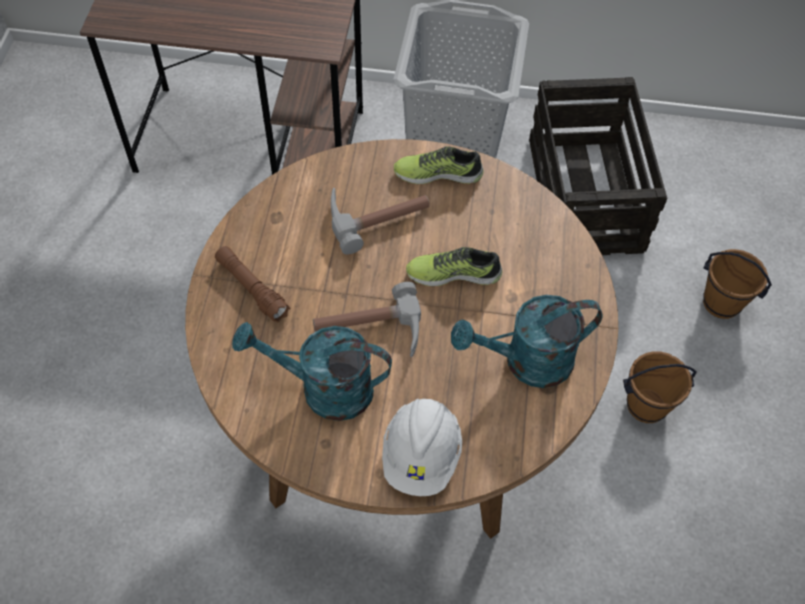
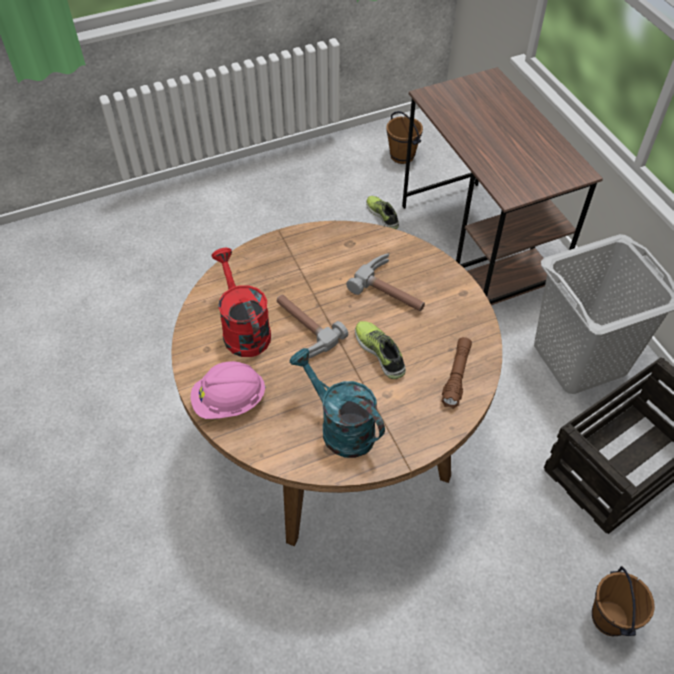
camera: 60 degrees right, 5 degrees down
(252, 288) = (288, 260): brown flashlight -> brown flashlight (456, 376)
(323, 389) = (243, 329): turquoise watering can -> red watering can
(421, 455) = (229, 401): white hard hat -> pink hard hat
(438, 173) = (456, 304): shoe -> shoe (383, 215)
(646, 405) = (466, 600): brown bucket -> brown bucket (402, 156)

